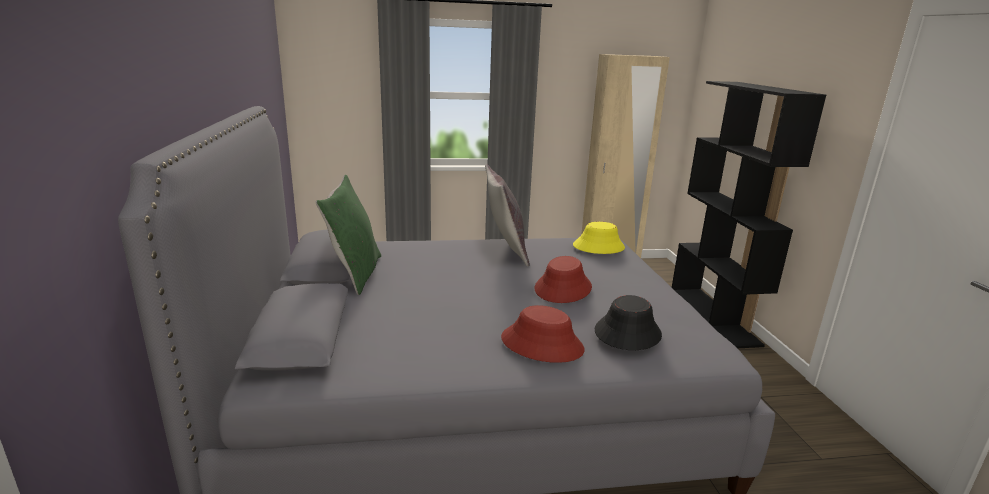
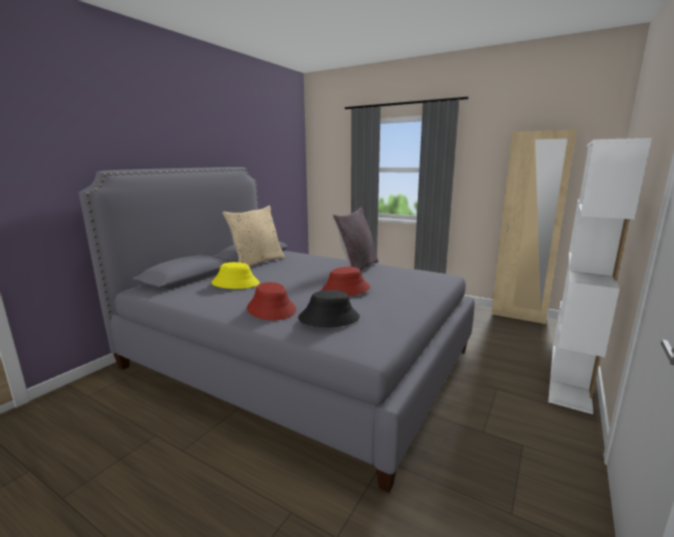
camera: 40 degrees right, 5 degrees down
(354, 274) = (257, 262): green pillow -> beige pillow
(598, 246) = (428, 277): yellow hat -> yellow hat (235, 283)
(714, 316) = (570, 375): black bookcase -> white bookcase

